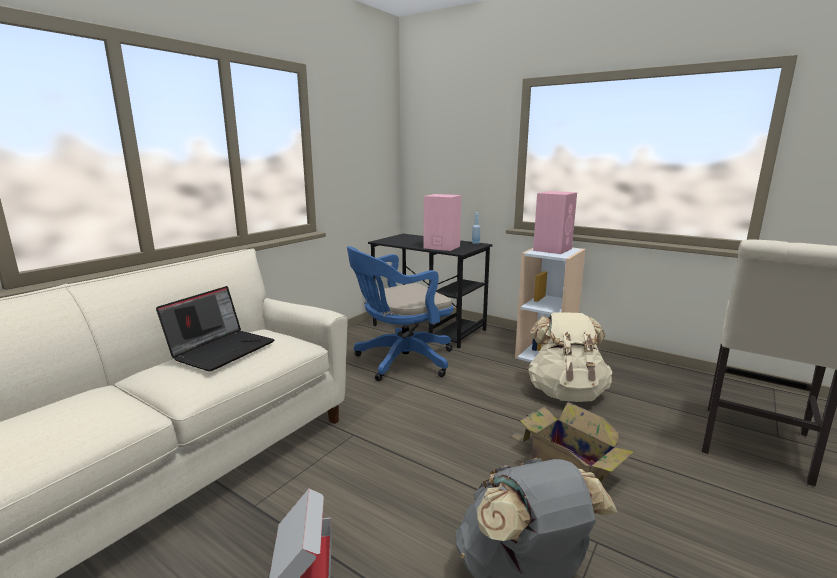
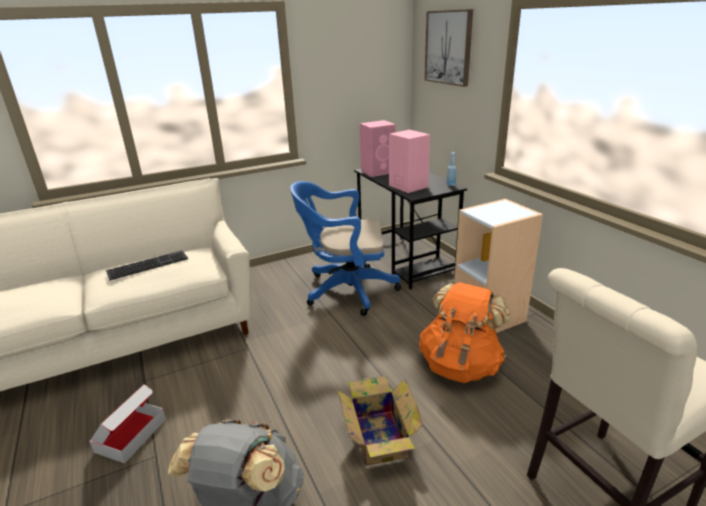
camera: 30 degrees right, 10 degrees up
(222, 349) = (148, 264): laptop -> keyboard
(449, 123) = (448, 47): none -> picture
(553, 249) = (501, 209): pink speaker -> pink speaker (378, 171)
(566, 392) = (460, 365): beige backpack -> orange backpack

